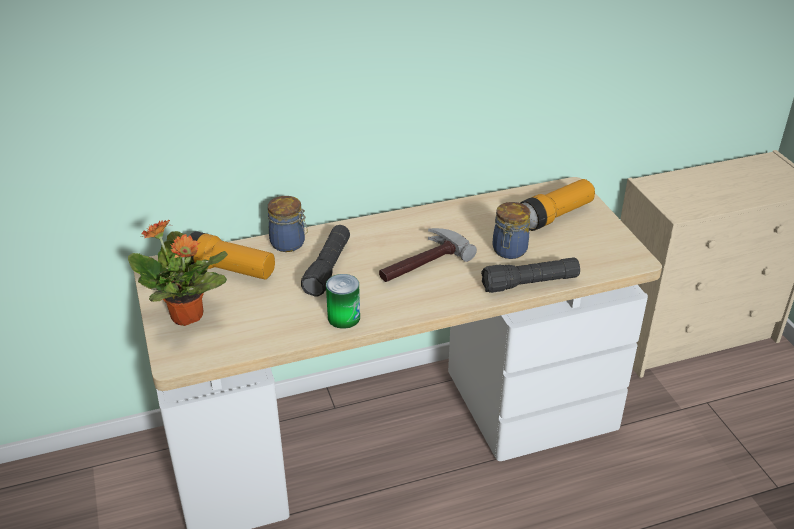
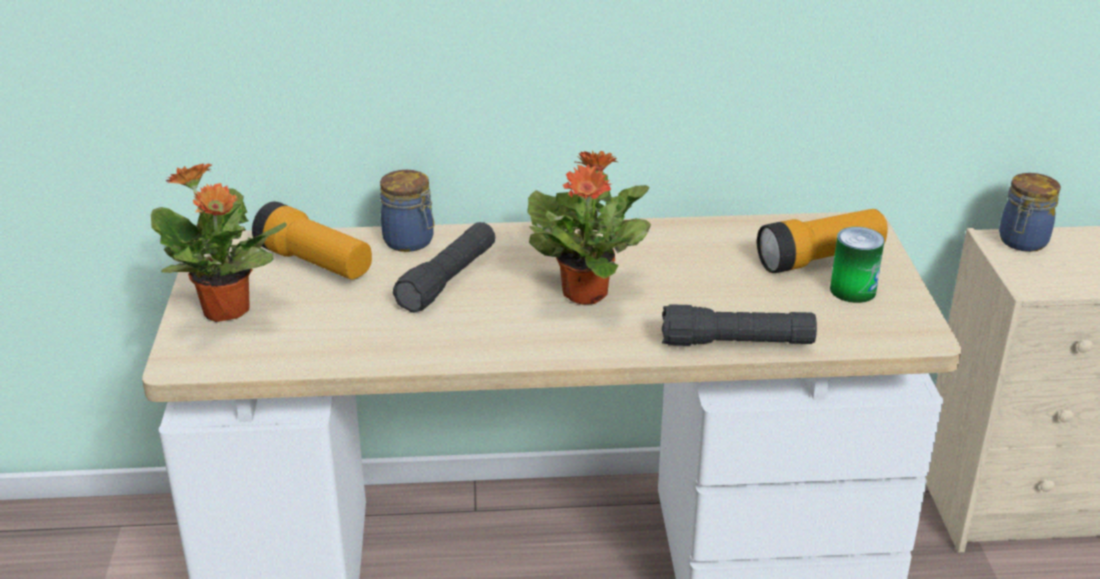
camera: 15 degrees right, 5 degrees down
(344, 317) = (438, 346): can -> can (852, 290)
(421, 263) = (586, 292): hammer -> potted plant
(509, 251) = (725, 295): jar -> jar (1022, 242)

